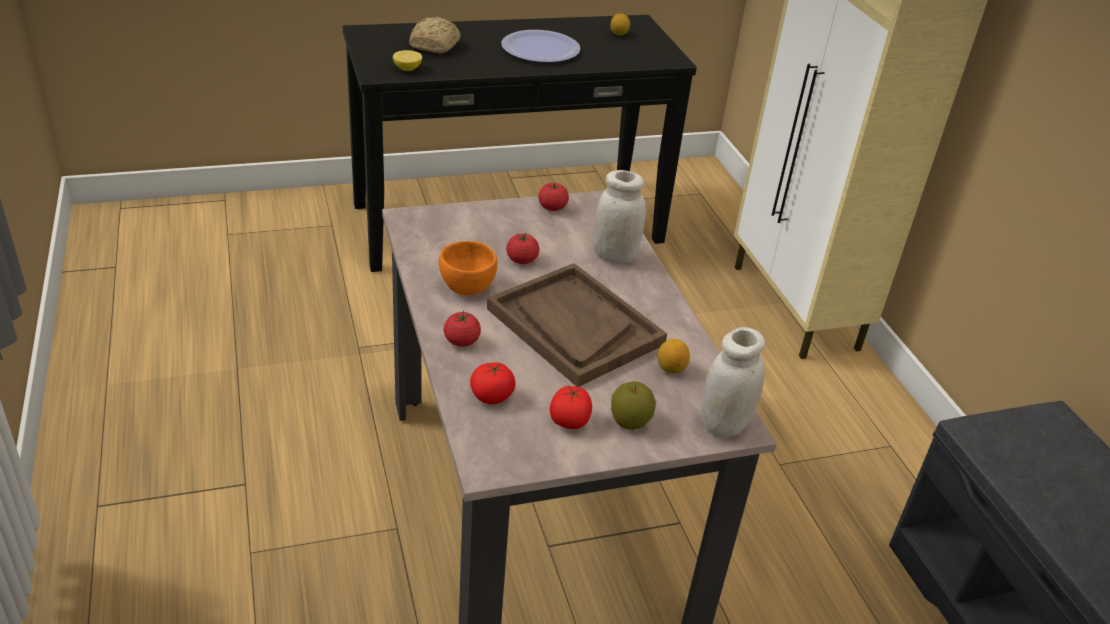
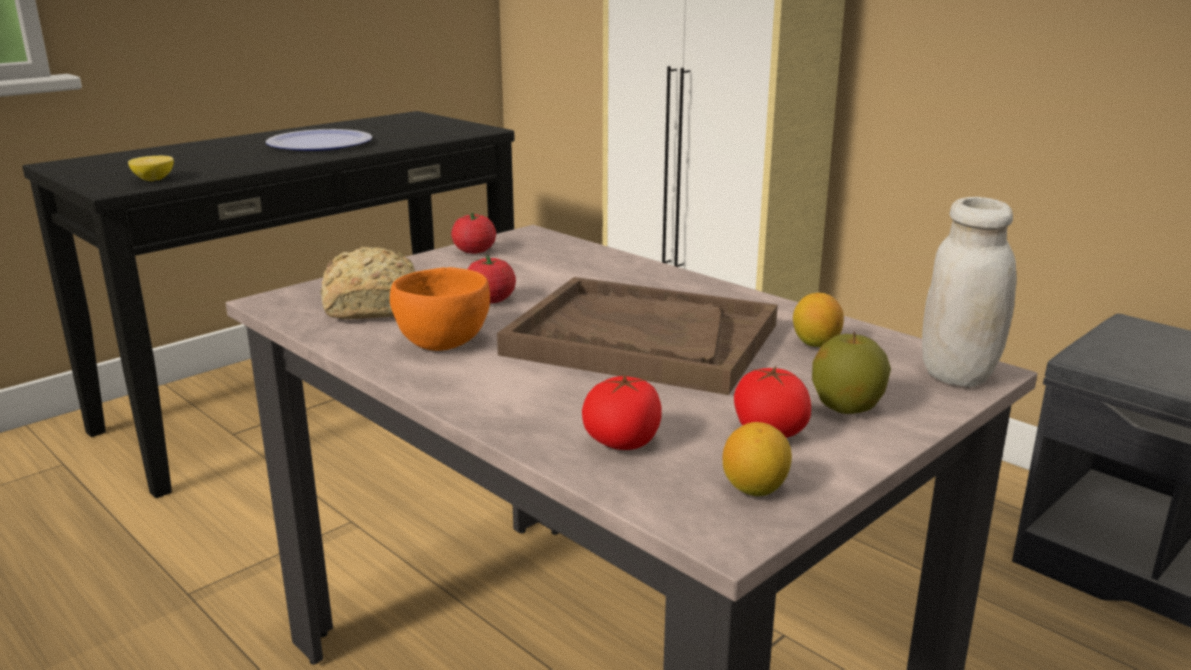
camera: 25 degrees left, 15 degrees down
(436, 45) = (177, 159): bread -> bread (373, 305)
(461, 341) = (500, 396): tomato -> none
(614, 256) = (605, 271): white jar -> none
(619, 34) = (401, 124): lemon -> lemon (755, 489)

